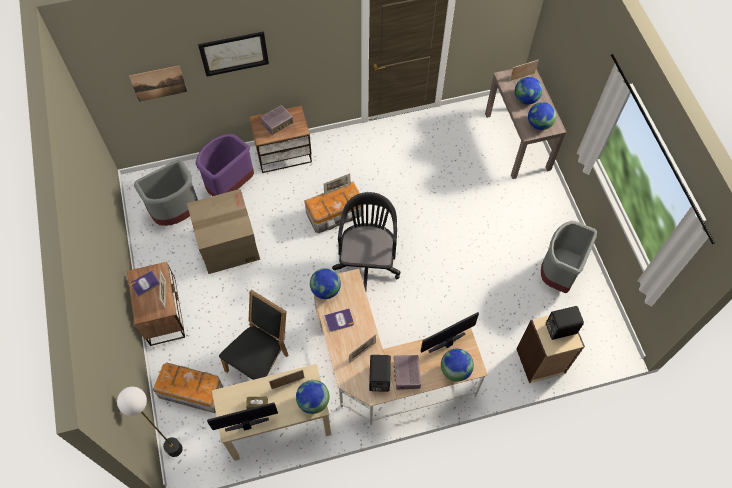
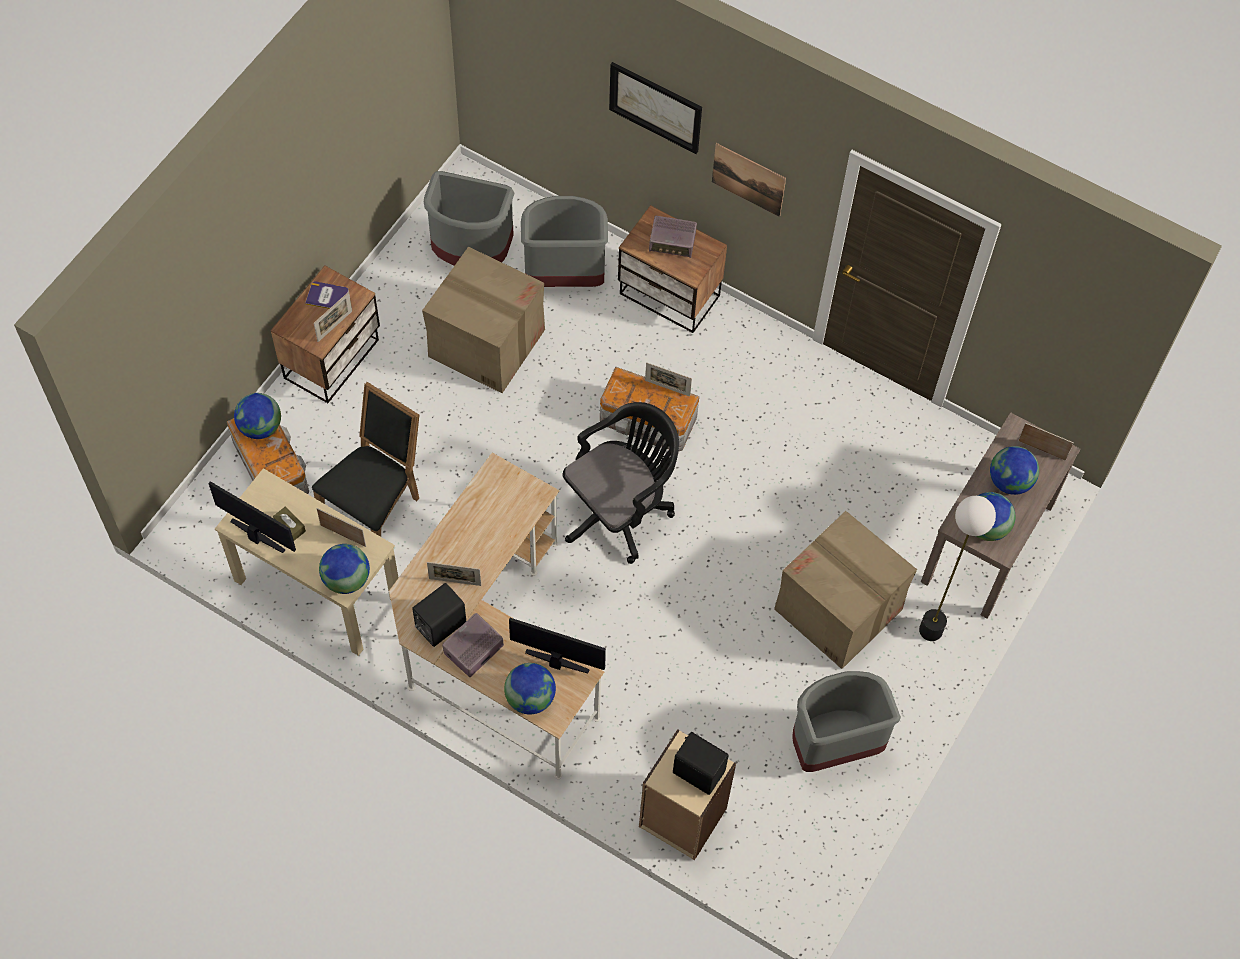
camera: 45 degrees right, 0 degrees up
(158, 83) = (548, 73): picture -> picture (748, 179)
(175, 449) = (191, 510): floor lamp -> floor lamp (931, 630)
(229, 186) = (564, 276): purple trash can -> grey trash can
(261, 361) = (375, 506): black chair -> black chair turned 45 degrees counterclockwise
(325, 290) = (496, 478): globe -> globe (260, 427)
(339, 320) = (471, 524): book -> none
(497, 218) = (839, 610): none -> cardboard box

